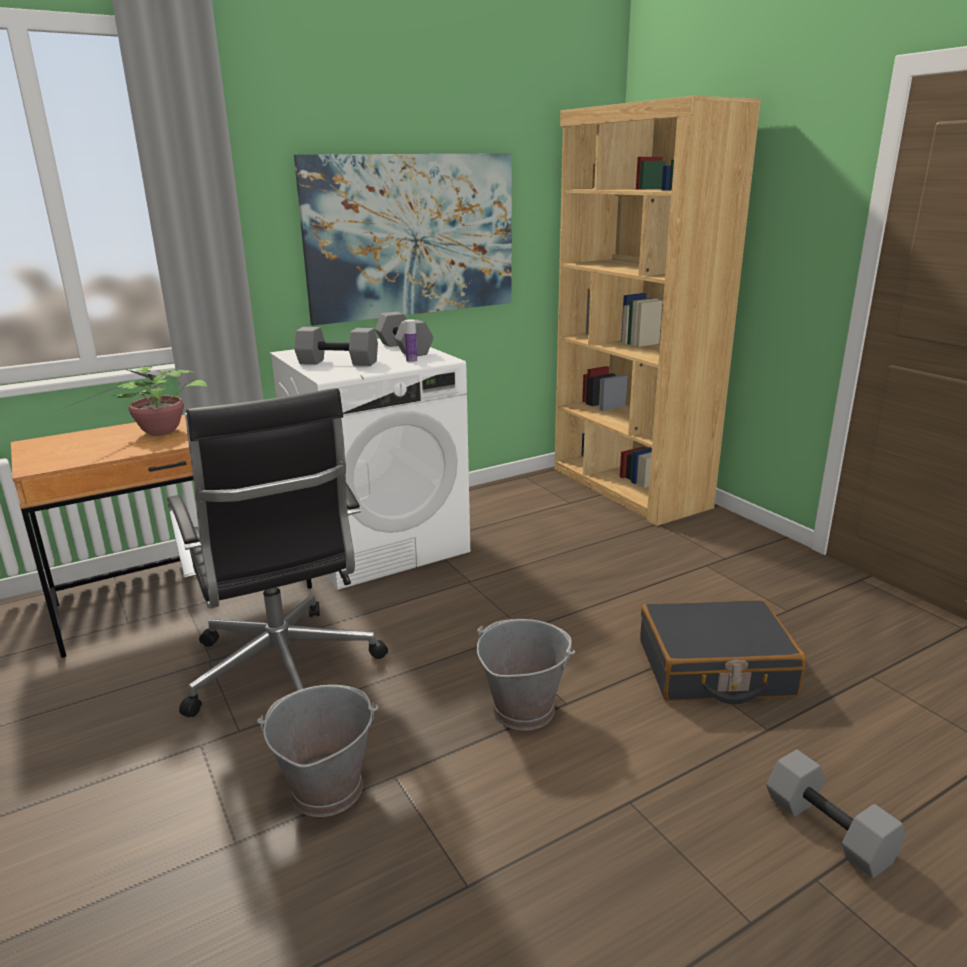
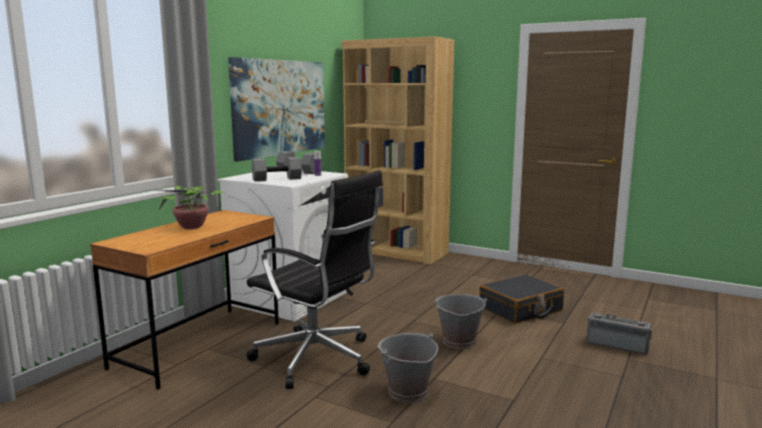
camera: 30 degrees left, 10 degrees down
(830, 830) = (617, 345): grey dumbbell -> radio

